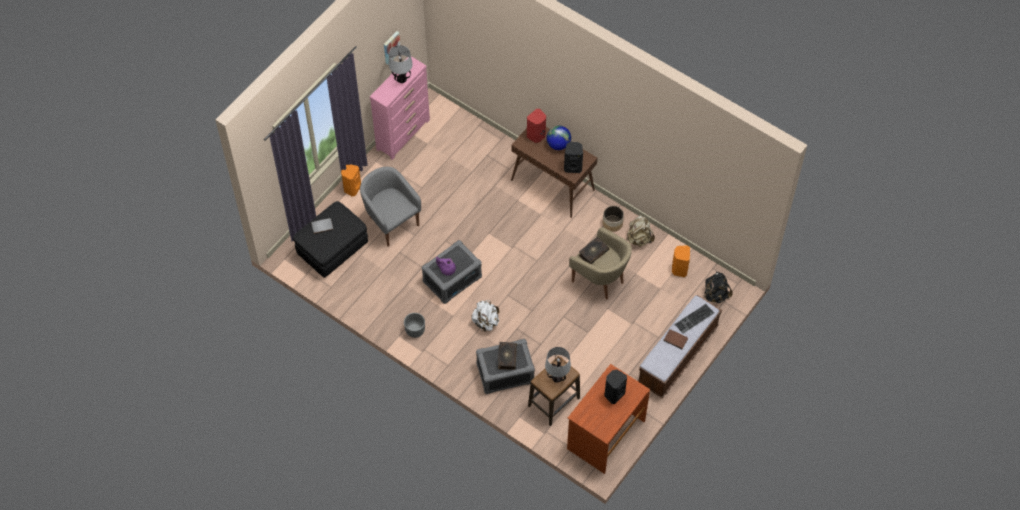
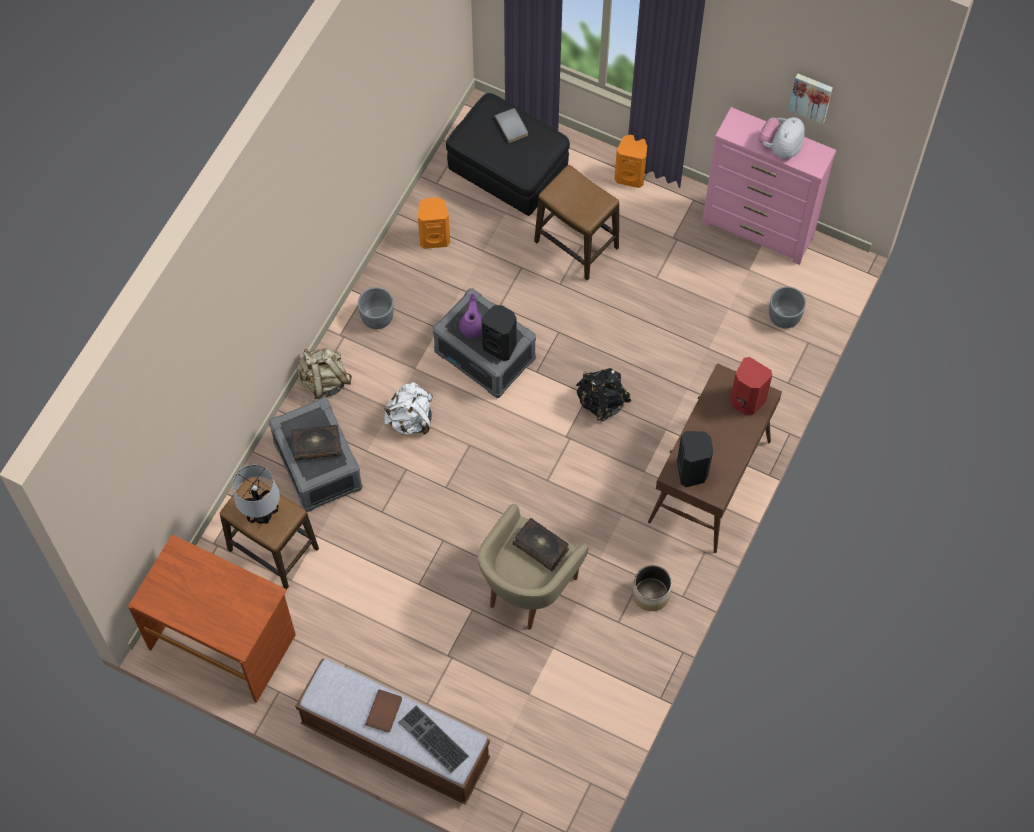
camera: 80 degrees right, 5 degrees up
(391, 222) = (576, 245): grey armchair -> stool
(402, 79) = (780, 148): table lamp -> plush toy
(460, 132) = (784, 316): none -> grey planter
(558, 144) = (735, 439): globe -> none
(613, 394) = (226, 602): black speaker -> black speaker (500, 346)
(639, 238) = (628, 644): beige backpack -> beige backpack (324, 381)
(679, 269) = (576, 723): orange speaker -> orange speaker (434, 237)
(715, 295) = (533, 795): black backpack -> black backpack (602, 402)

